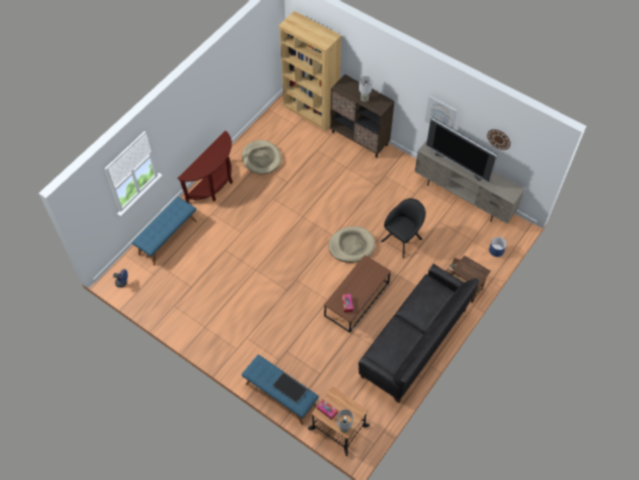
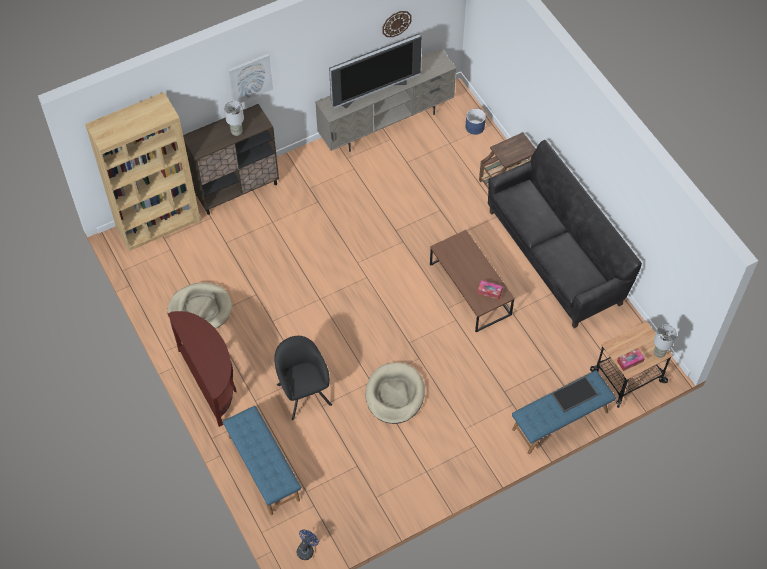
camera: 65 degrees left, 0 degrees up
(351, 246) = (392, 264): beige dog bed -> beige dog bed (394, 394)
(403, 239) = (411, 208): black armchair -> black armchair (303, 391)
(441, 115) = (321, 63): picture -> picture (250, 78)

